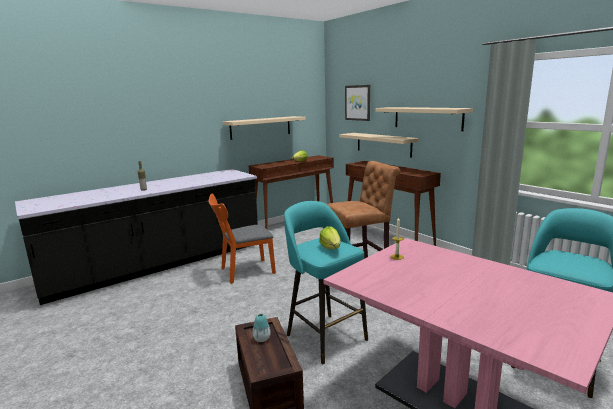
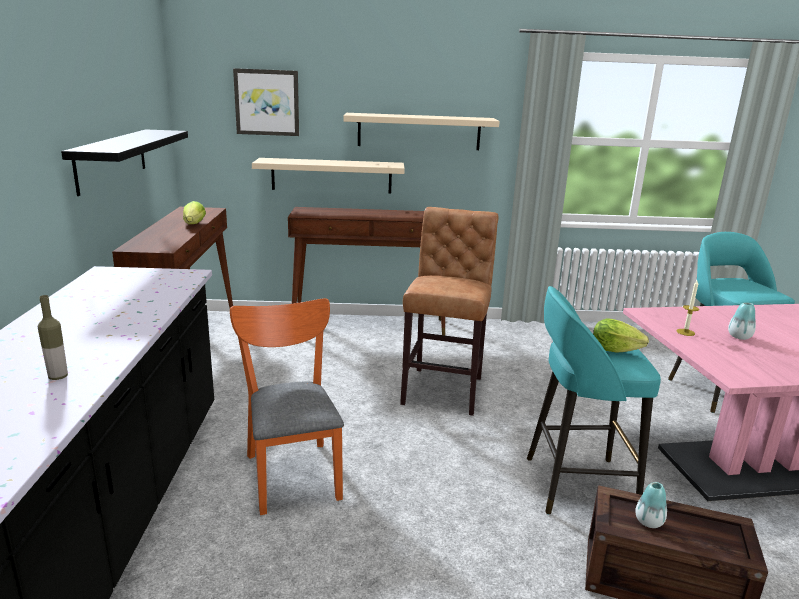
camera: 55 degrees left, 5 degrees up
(243, 272) = (292, 470): orange chair -> orange chair turned 150 degrees clockwise
(260, 127) = (111, 159): beige shelf -> black shelf
(425, 271) = (739, 337): none -> vase

